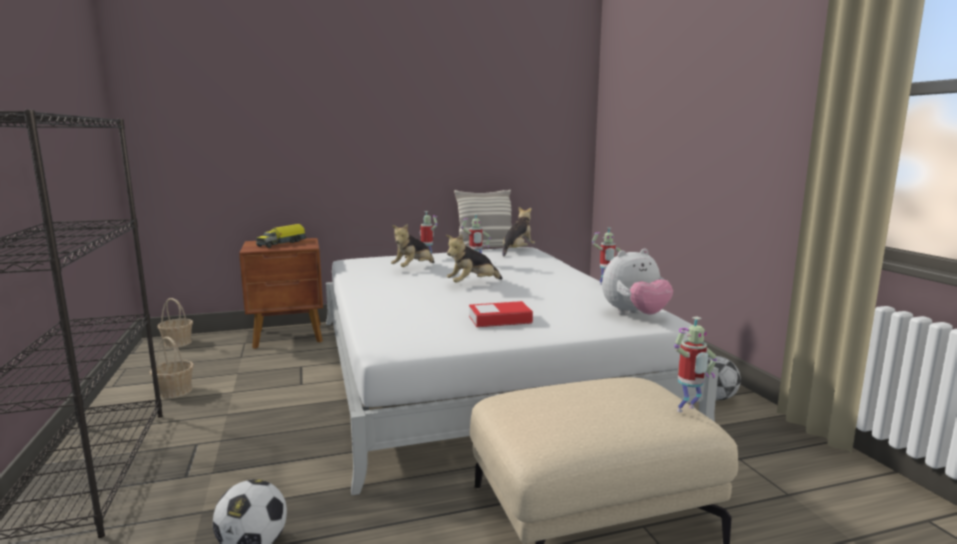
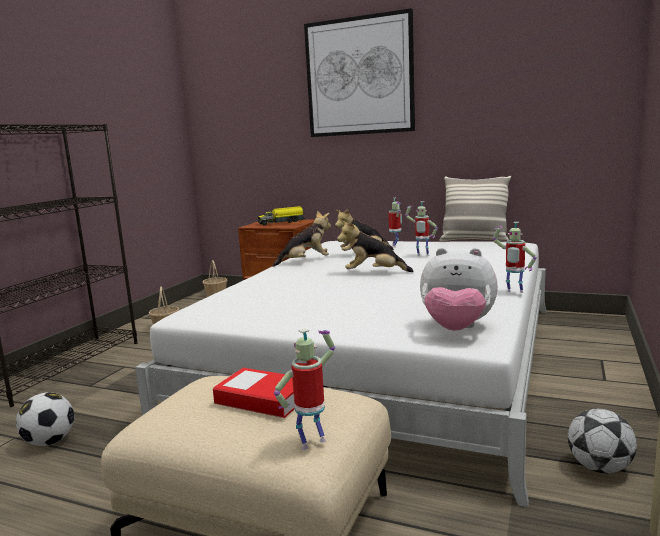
camera: 40 degrees right, 0 degrees up
(362, 86) = (359, 77): none -> picture
(500, 320) = (316, 309): book -> book (262, 399)
(517, 251) = (496, 246): plush toy -> plush toy (306, 262)
(688, 410) = (312, 442): toy robot -> toy robot turned 135 degrees clockwise

